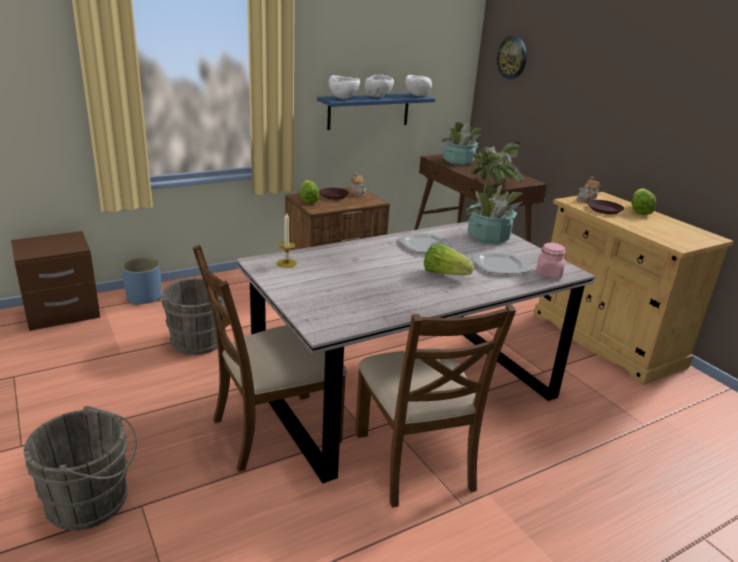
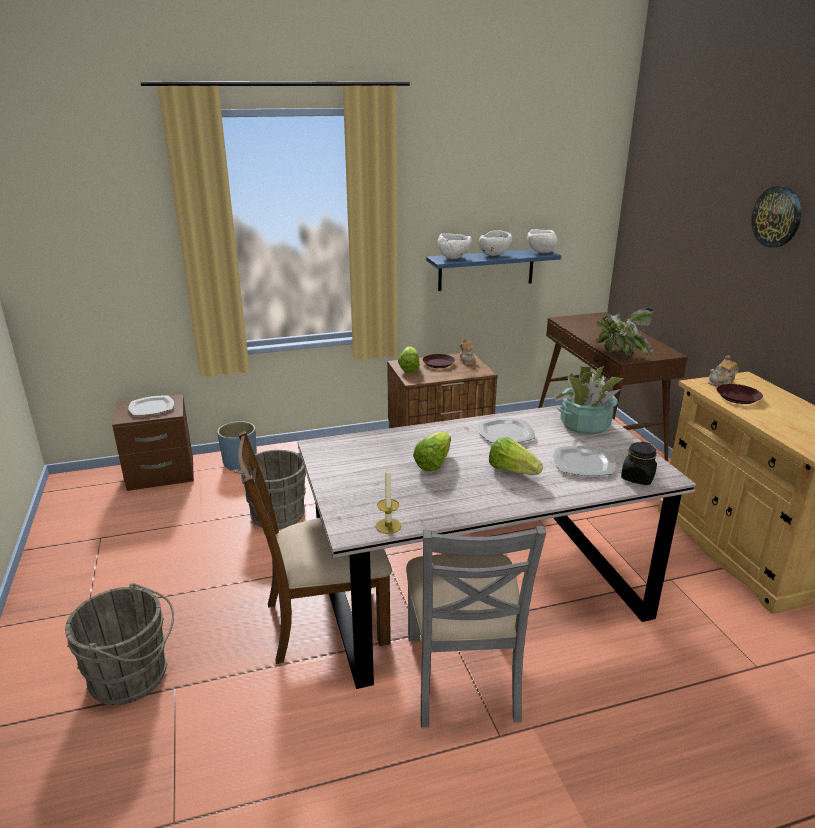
camera: 15 degrees right, 0 degrees up
(52, 244) = (151, 408): none -> plate
(286, 263) = (346, 448): candle -> candle (388, 526)
(415, 460) = (463, 675): brown chair -> grey chair
(458, 161) = (590, 324): potted plant -> none
(512, 57) = (655, 207): wall clock -> wall clock (777, 217)
(548, 274) = (637, 478): pink jar -> black jar
(639, 211) = (785, 400): lettuce -> lettuce (433, 462)

